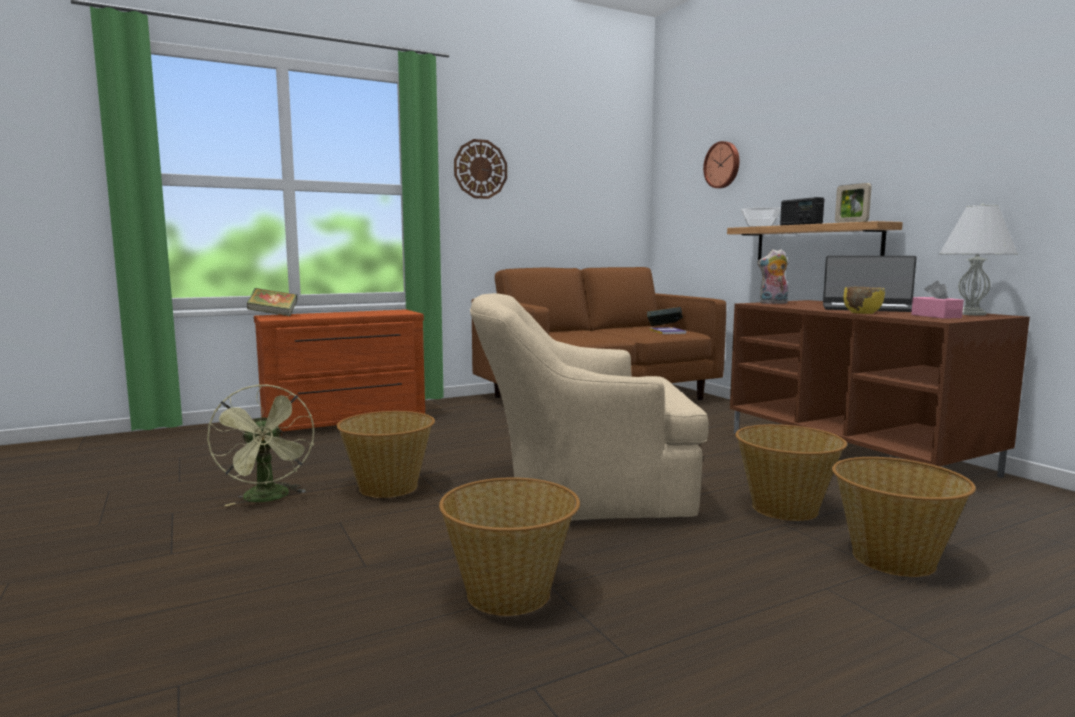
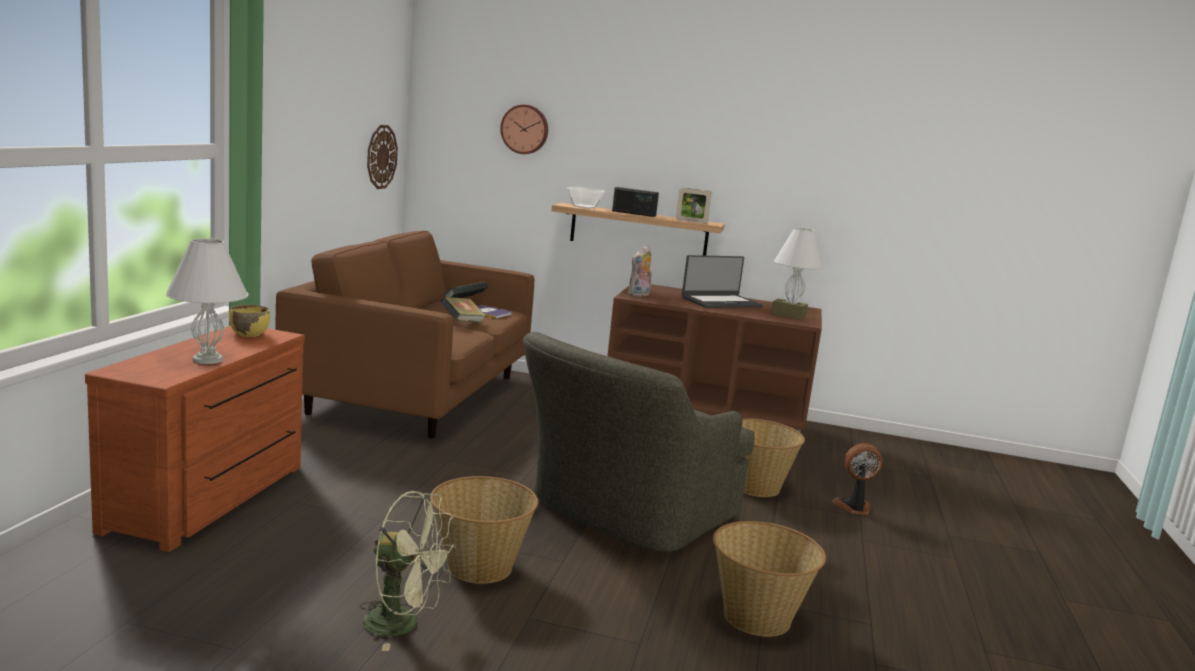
camera: 50 degrees left, 5 degrees up
(273, 315) = (124, 369): book -> book (462, 322)
(324, 316) = (207, 360): none -> white table lamp
(480, 169) = (284, 116): wall clock -> wall clock (381, 156)
(579, 490) = (623, 514): beige armchair -> green armchair
(862, 312) = (740, 313): yellow bowl -> yellow bowl (249, 334)
(893, 559) = (854, 508): basket -> fan
(935, 316) = (788, 315): pink tissue box -> brown tissue box

